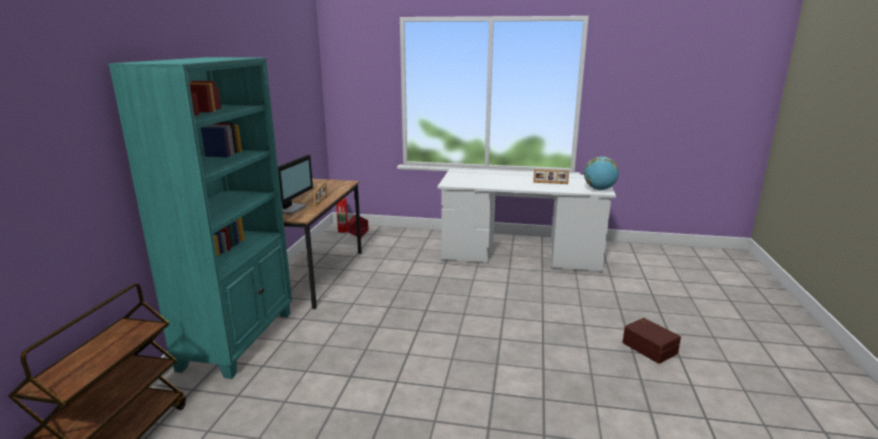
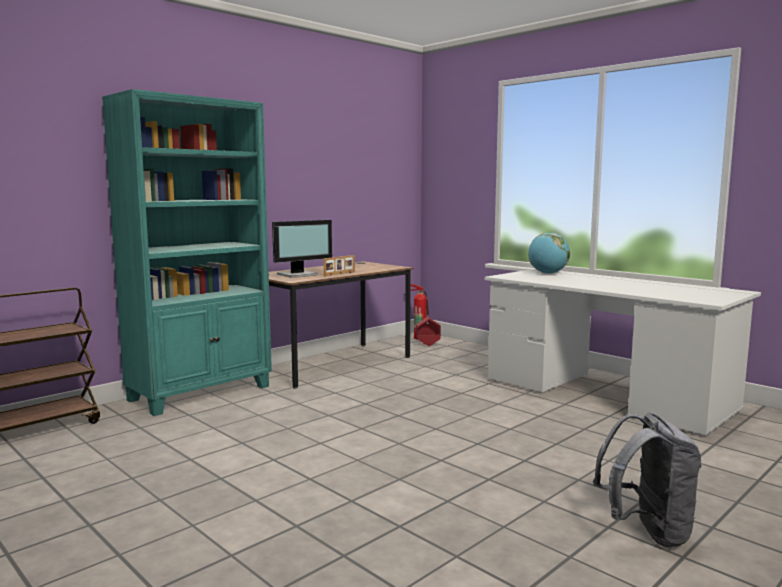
camera: 35 degrees right, 10 degrees down
(550, 183) = (644, 288): picture frame -> none
(599, 189) = (708, 299): globe -> globe (548, 273)
(650, 347) = (647, 531): brown storage box -> grey backpack

